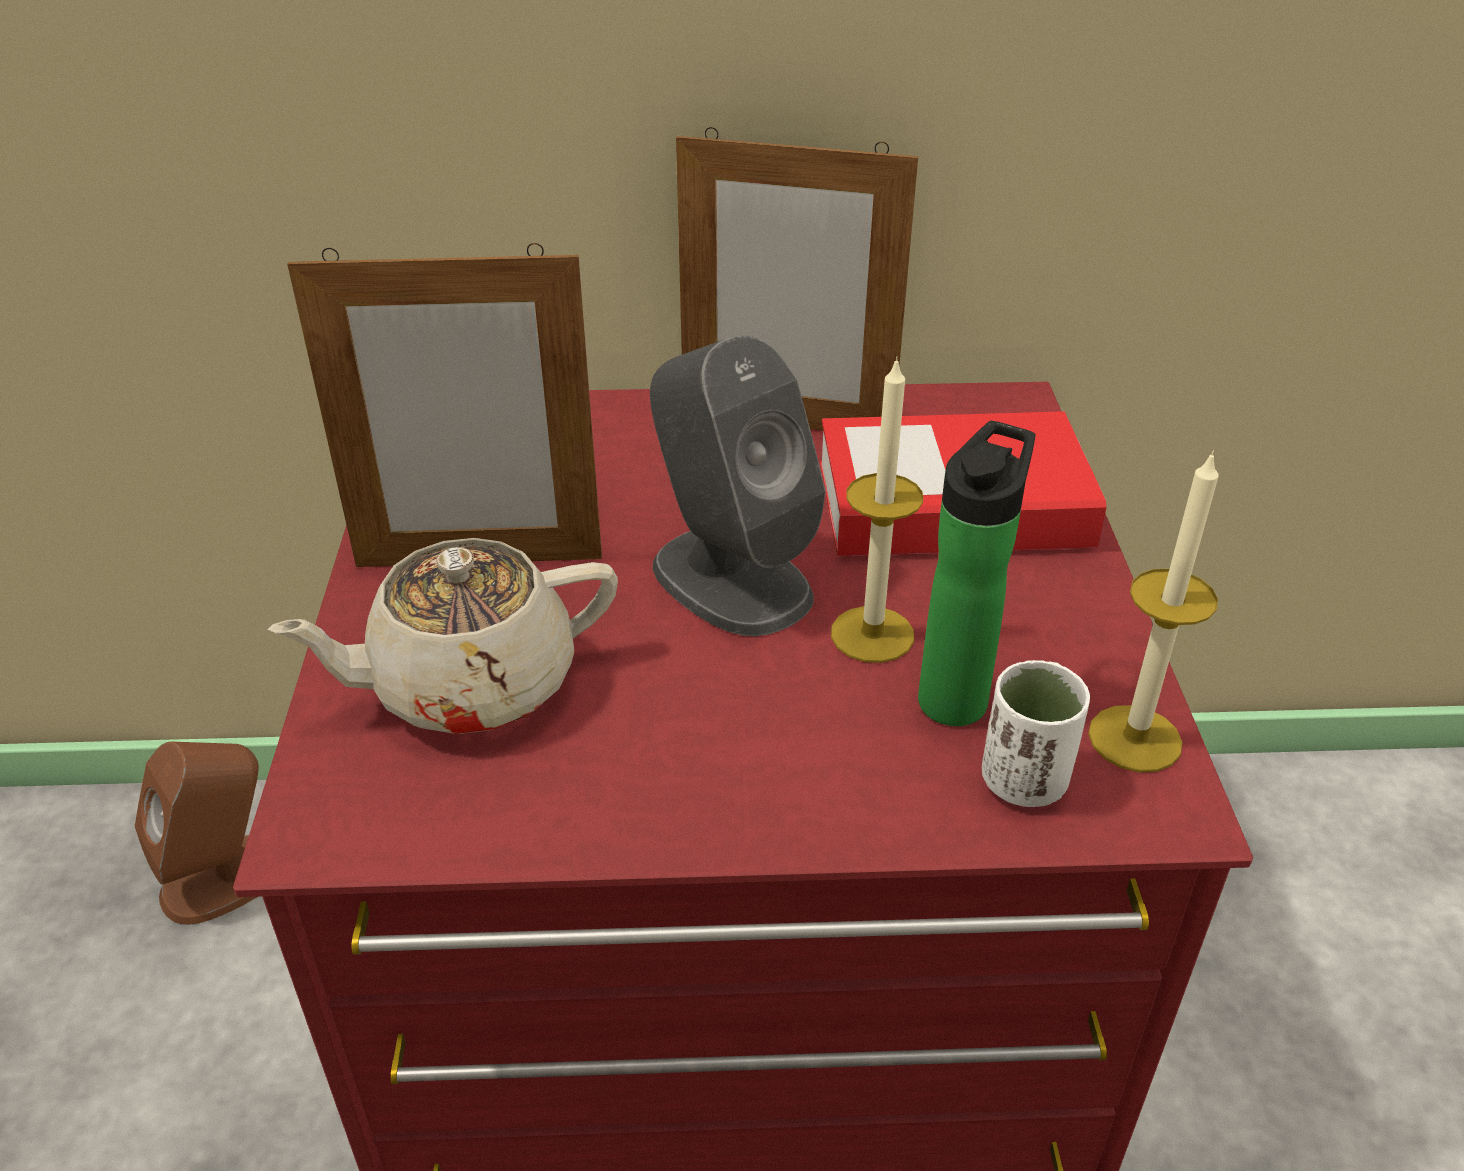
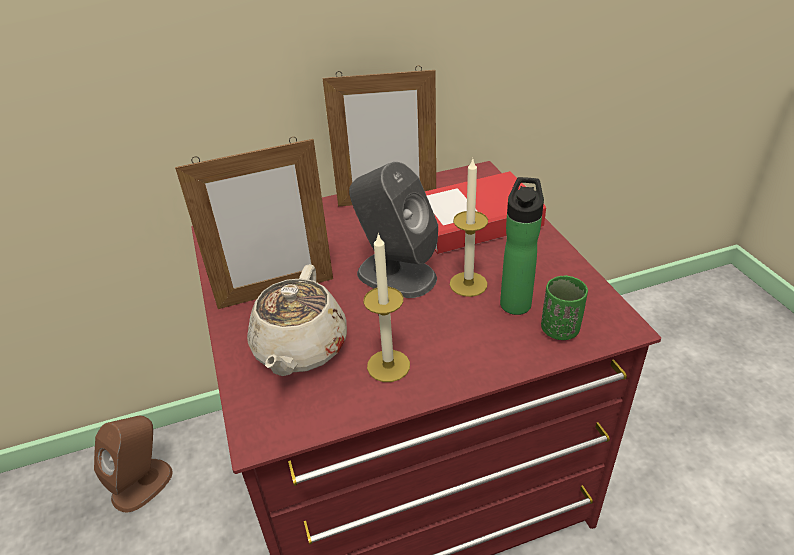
camera: 15 degrees left, 0 degrees up
(469, 684) = (300, 349): beige teapot -> beige teapot turned 45 degrees counterclockwise
(1024, 781) = (560, 330): white cup -> green cup
(1134, 738) = (595, 301): candle -> candle (388, 365)

